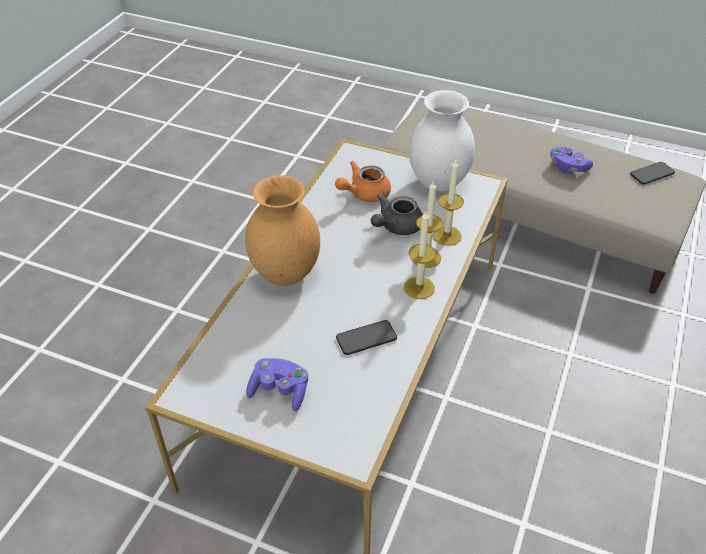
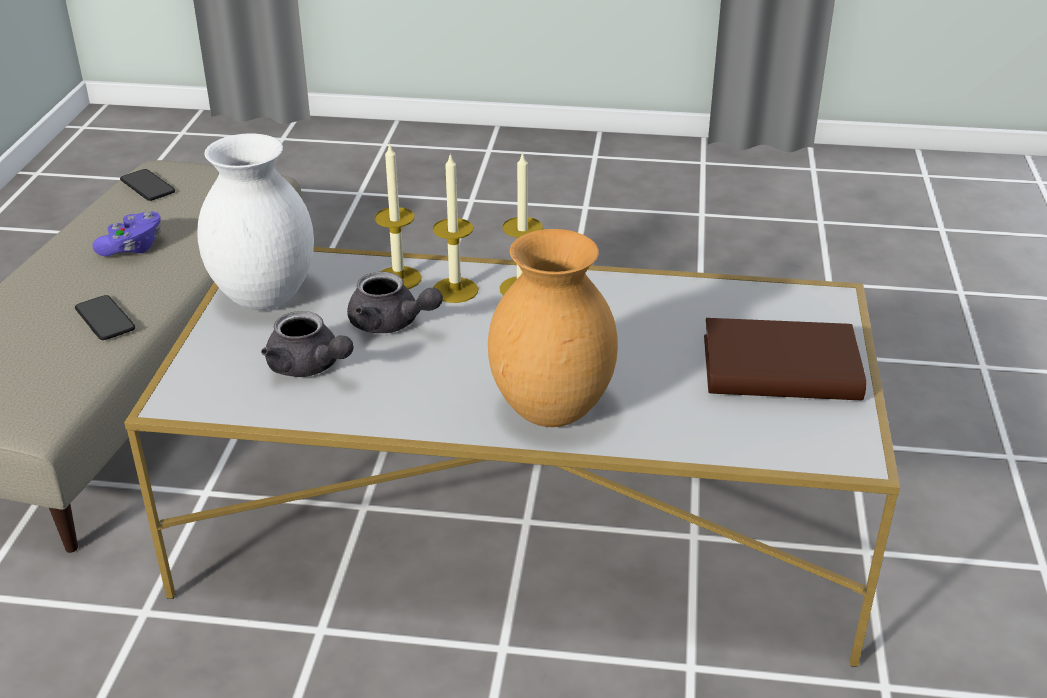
camera: 105 degrees left, 10 degrees down
(280, 391) = (780, 369): purple game controller -> brown book
(364, 194) = (309, 367): orange teapot -> grey teapot
(366, 338) = (642, 317): phone -> phone (105, 319)

